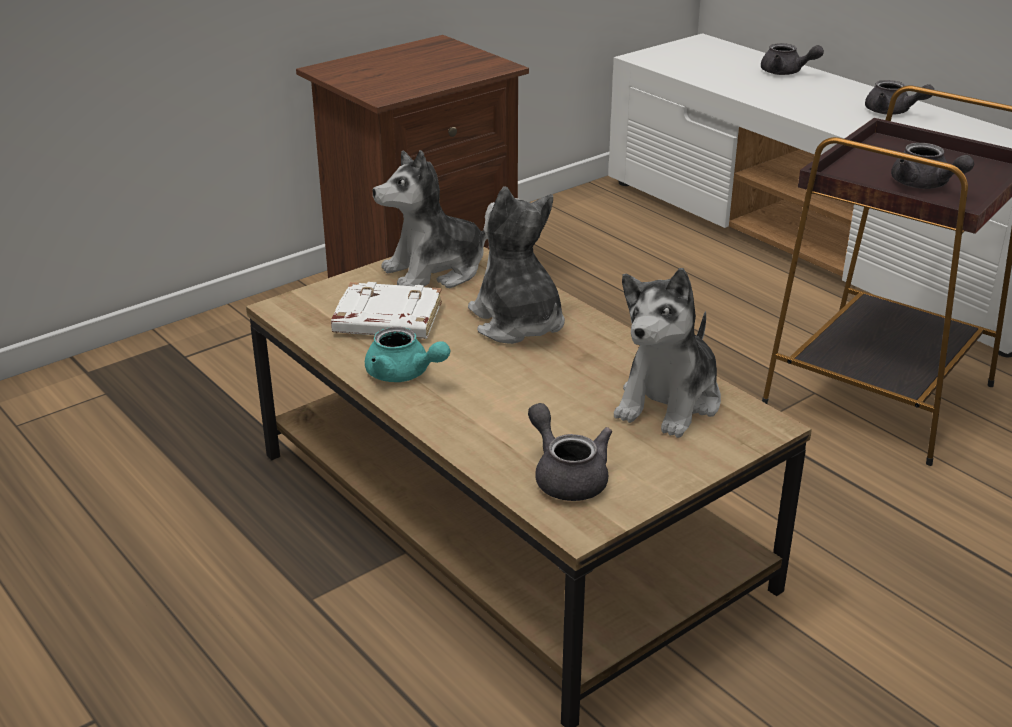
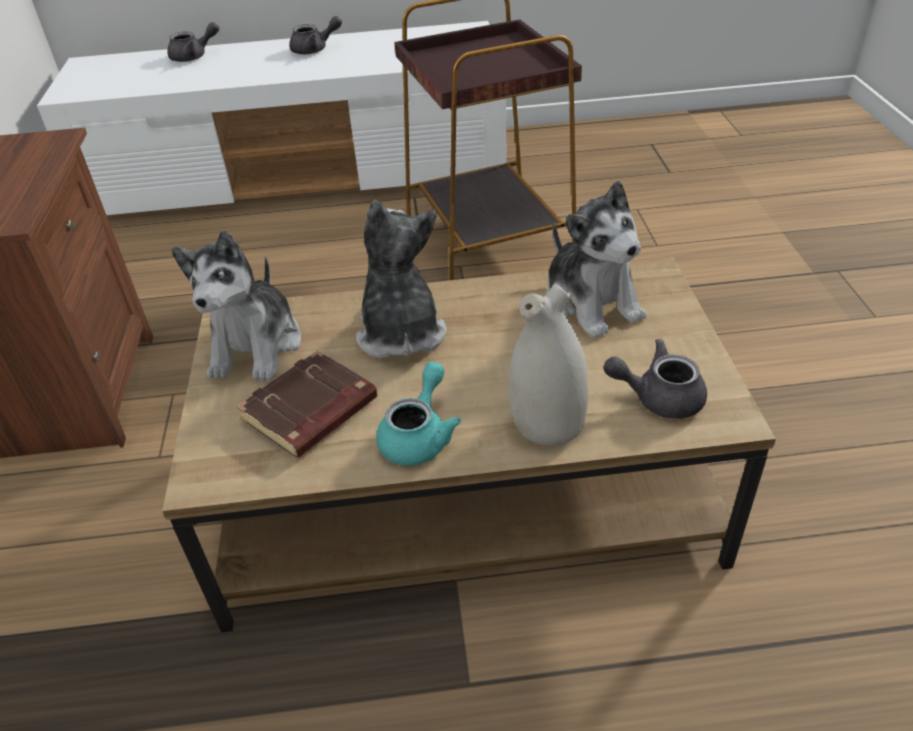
camera: 55 degrees left, 10 degrees up
(386, 320) = (310, 412): white book -> brown book
(404, 374) = (419, 436): turquoise teapot -> turquoise teapot turned 45 degrees counterclockwise
(472, 428) = (547, 425): none -> white vase
(517, 323) = (400, 333): plush toy -> plush toy turned 75 degrees clockwise
(925, 185) = (502, 68): grey teapot -> none

